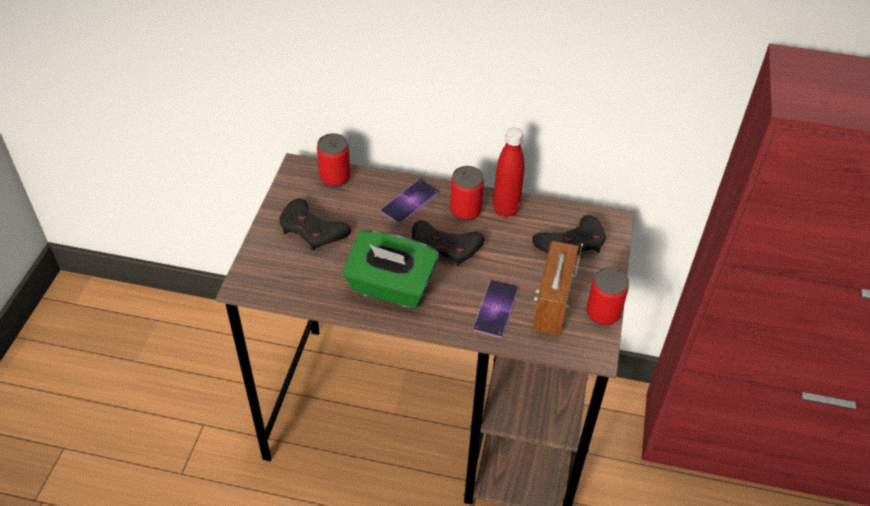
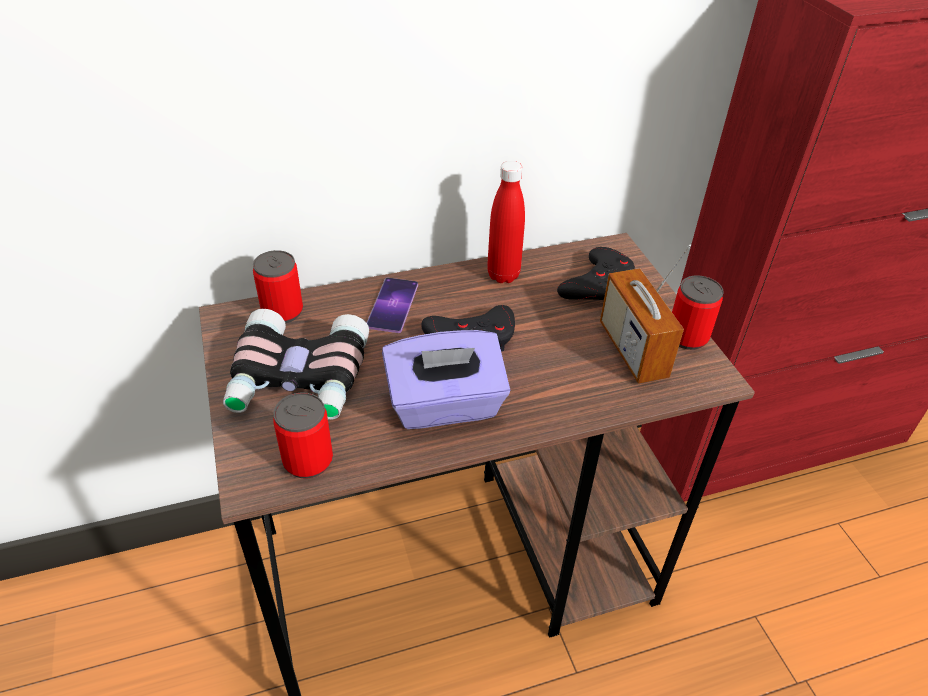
camera: 30 degrees left, 5 degrees down
(312, 230) = (297, 380): black game controller -> binoculars
(391, 287) = (445, 406): green tissue box -> purple tissue box
(465, 210) = (462, 291): can -> can (308, 460)
(496, 308) = (580, 378): phone -> none

